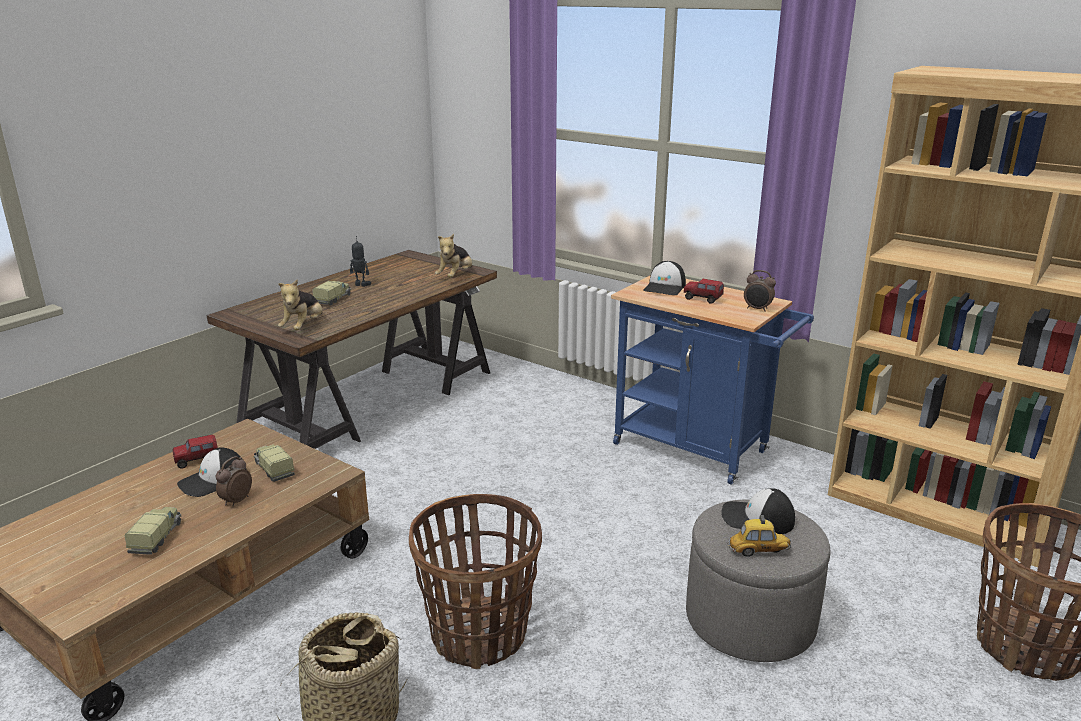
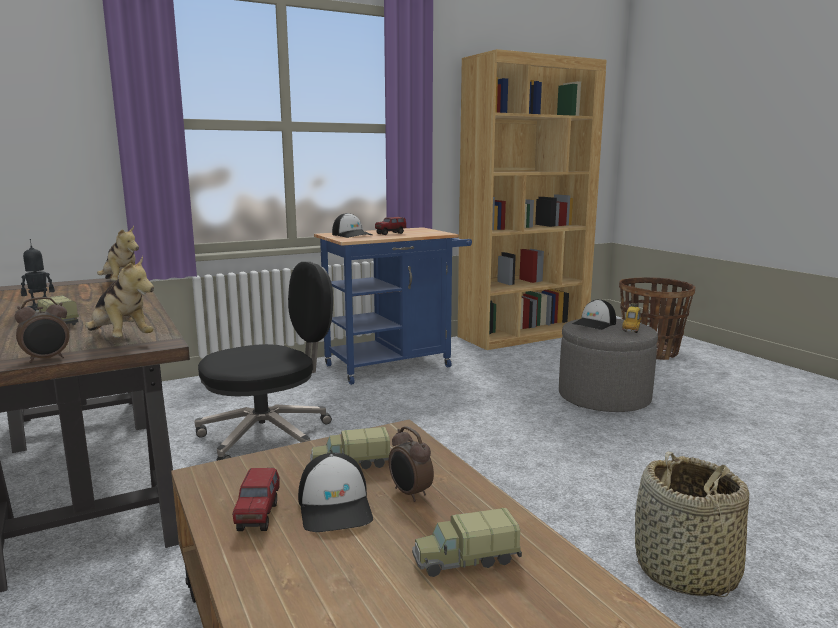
camera: 65 degrees left, 10 degrees down
(157, 538) = (465, 559): toy truck -> toy truck turned 45 degrees counterclockwise
(471, 444) = (269, 436): none -> black office chair
(479, 634) = (582, 487): basket -> none
(757, 309) = (427, 230): alarm clock -> alarm clock (47, 359)

